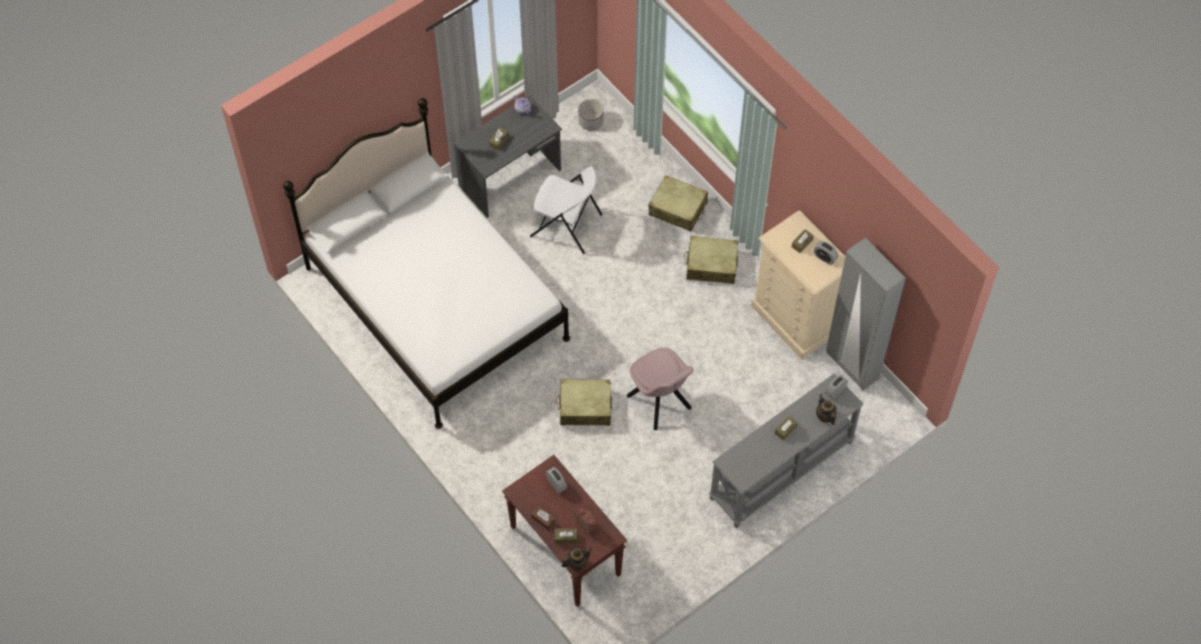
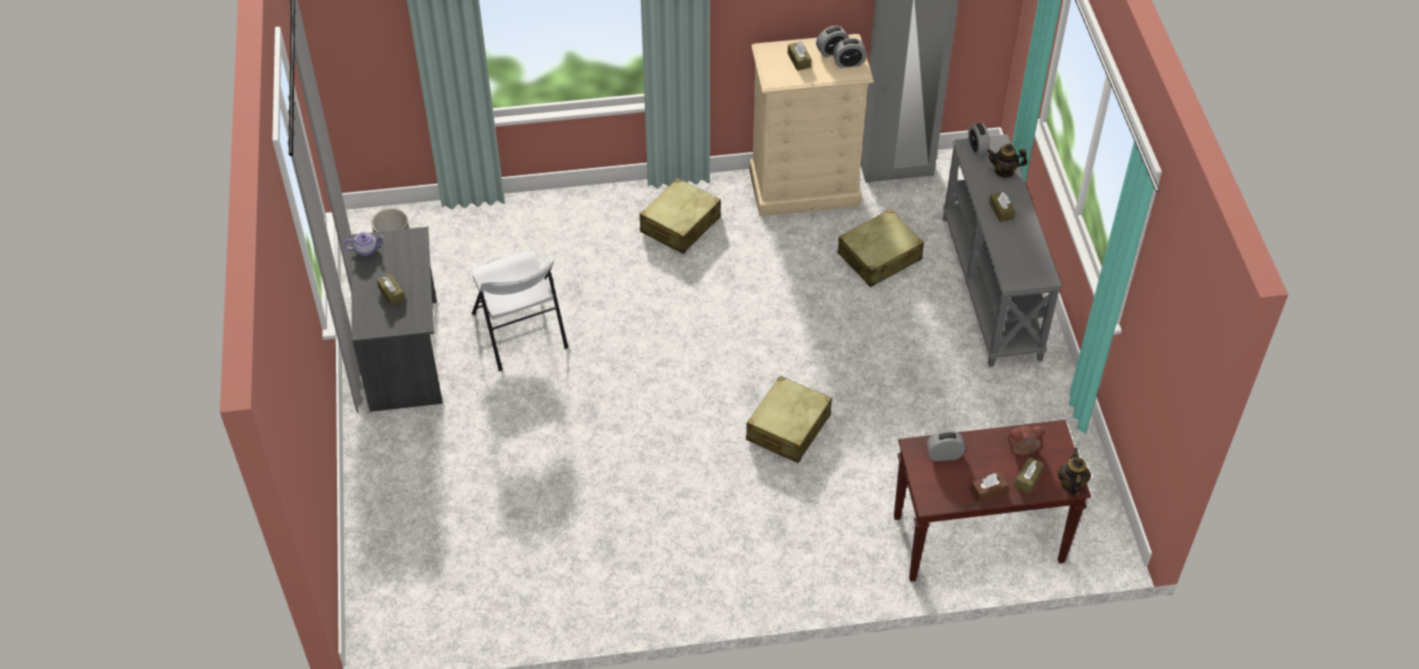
camera: 60 degrees left, 10 degrees down
(436, 302) = (524, 514): white bed -> none
(566, 225) = (519, 331): white chair -> white chair turned 105 degrees clockwise
(659, 402) = (829, 354): pink chair -> none
(678, 209) = (581, 219): beige suitcase -> beige suitcase (880, 257)
(820, 272) = (849, 63): none -> alarm clock

